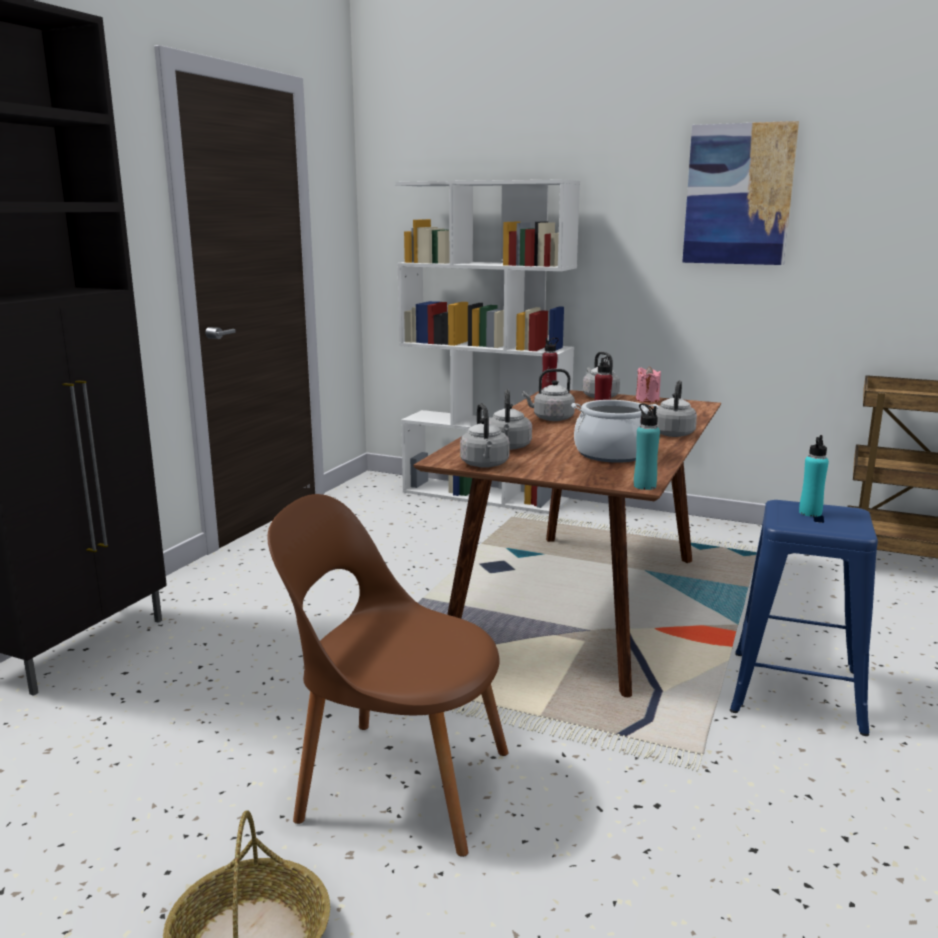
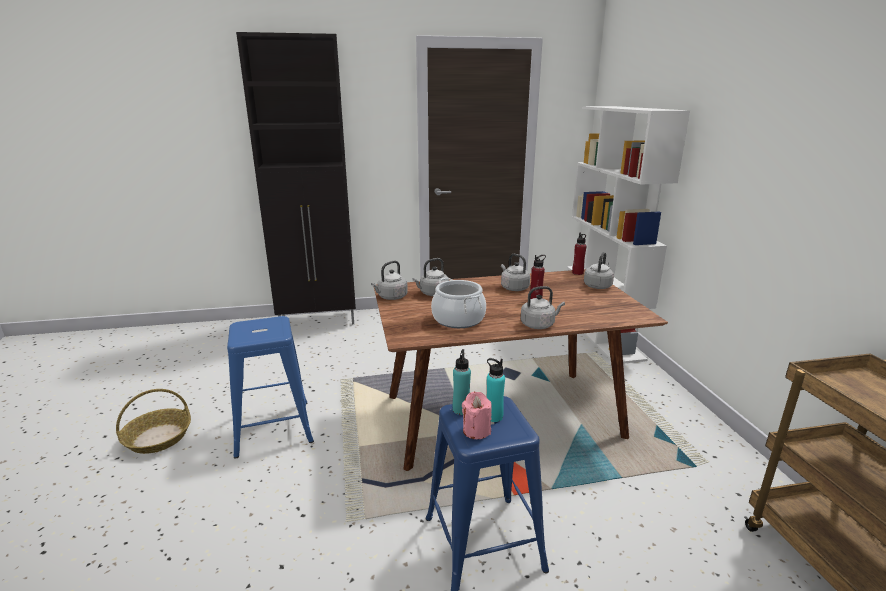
camera: 55 degrees right, 5 degrees up
(396, 782) = (273, 428): brown chair -> blue stool
(644, 486) = (401, 341): turquoise bottle -> turquoise bottle (461, 409)
(647, 400) = (620, 299): pink candle -> pink candle (476, 430)
(738, 195) = (799, 132): picture -> none

